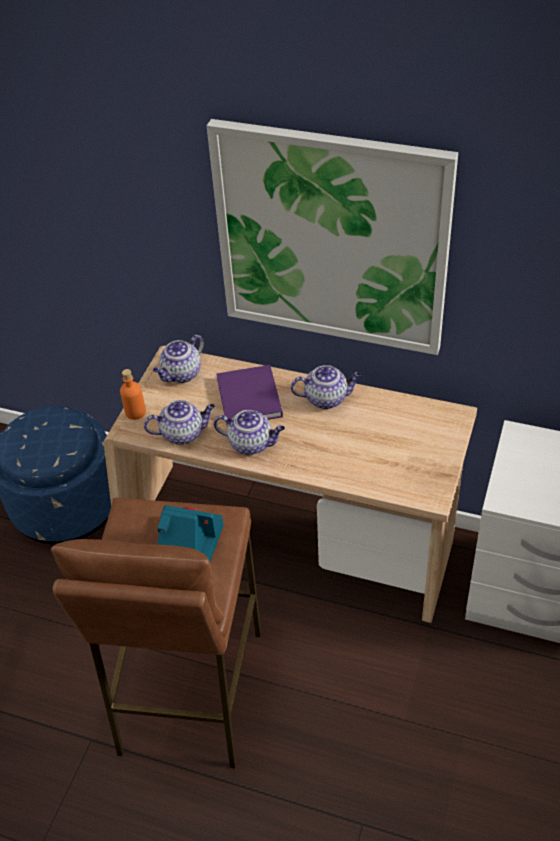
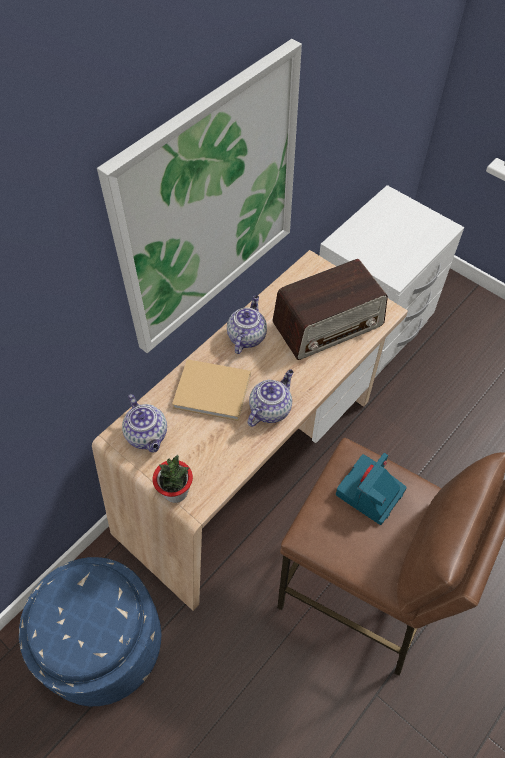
camera: 70 degrees left, 10 degrees up
(135, 412) = (176, 492): orange bottle -> potted plant
(183, 433) = (228, 458): teapot -> none
(249, 399) = (214, 392): purple book -> beige book
(382, 454) = (328, 324): none -> radio

